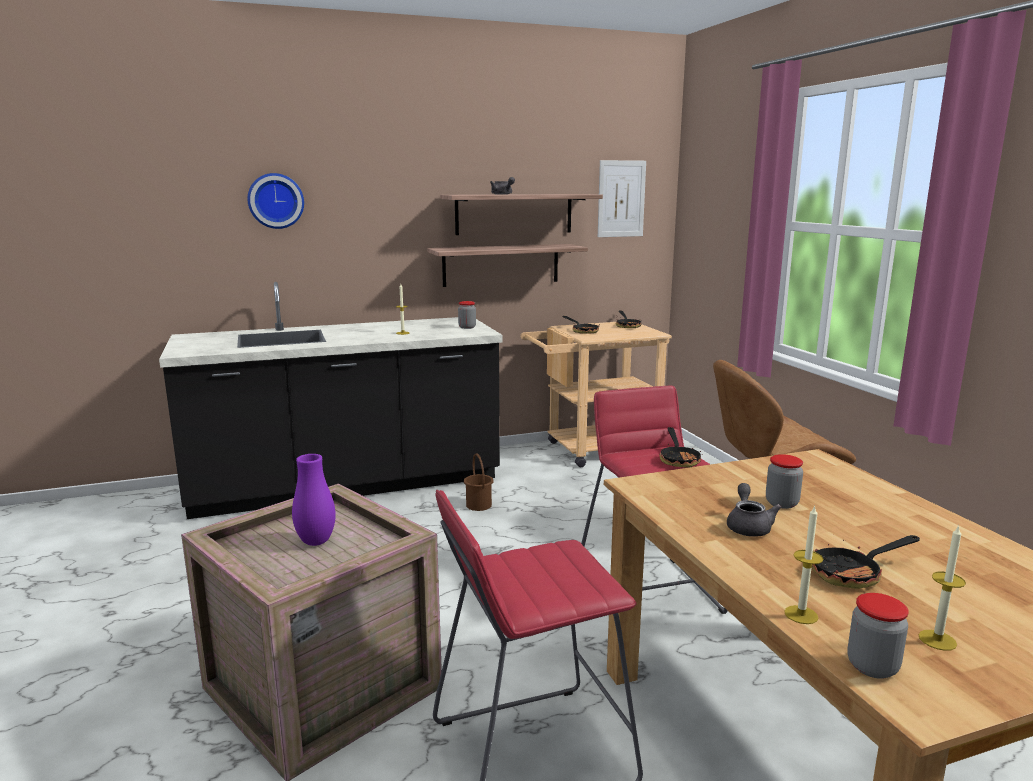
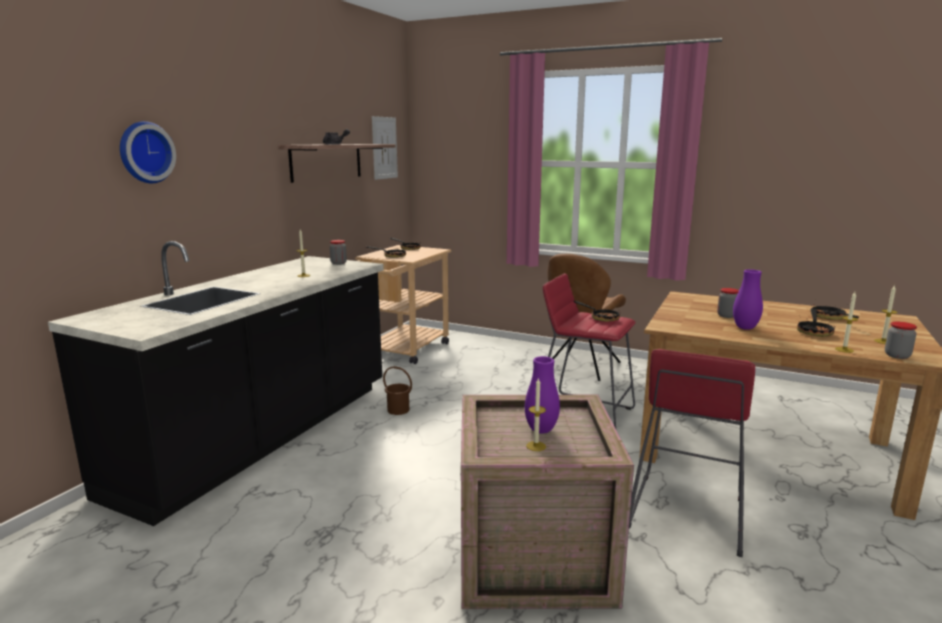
camera: 45 degrees left, 0 degrees up
(275, 551) = (536, 446): none -> candle
(501, 265) = (321, 207): shelf -> none
(748, 526) = (745, 328): grey teapot -> purple vase
(973, 571) = (830, 318): none -> frying pan

